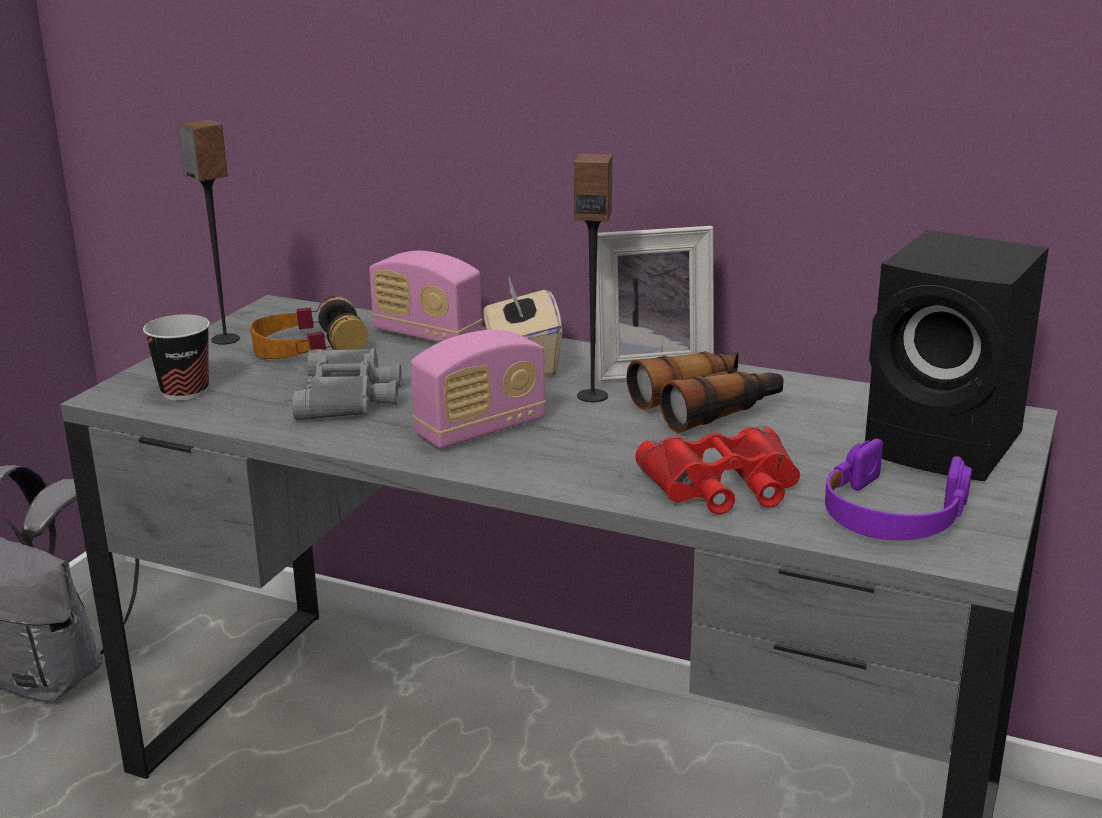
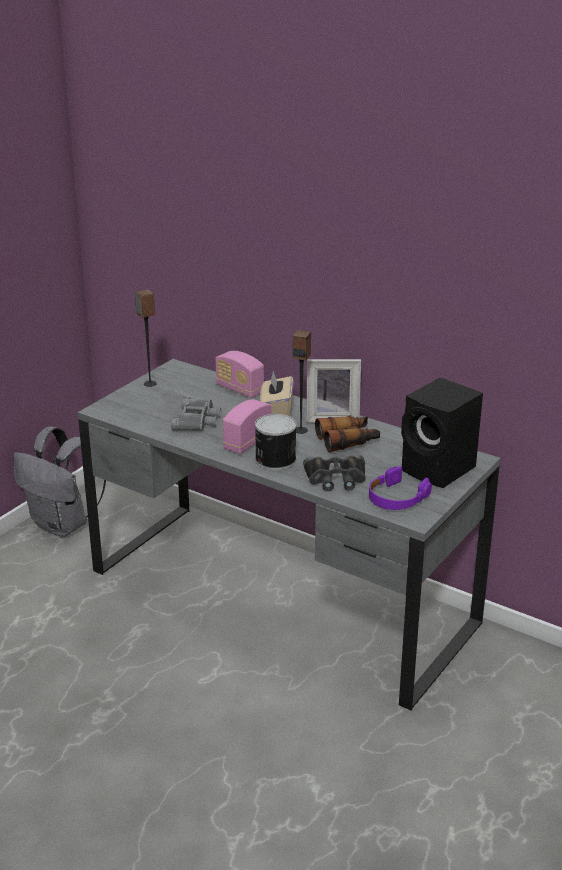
camera: 10 degrees right, 5 degrees up
(185, 392) = (129, 411): cup -> none
(308, 347) = (185, 392): headphones -> none
(480, 429) = (247, 442): radio -> radio turned 150 degrees clockwise
(558, 459) = (274, 459): none -> can
(723, 485) = (336, 478): red binoculars -> black binoculars

